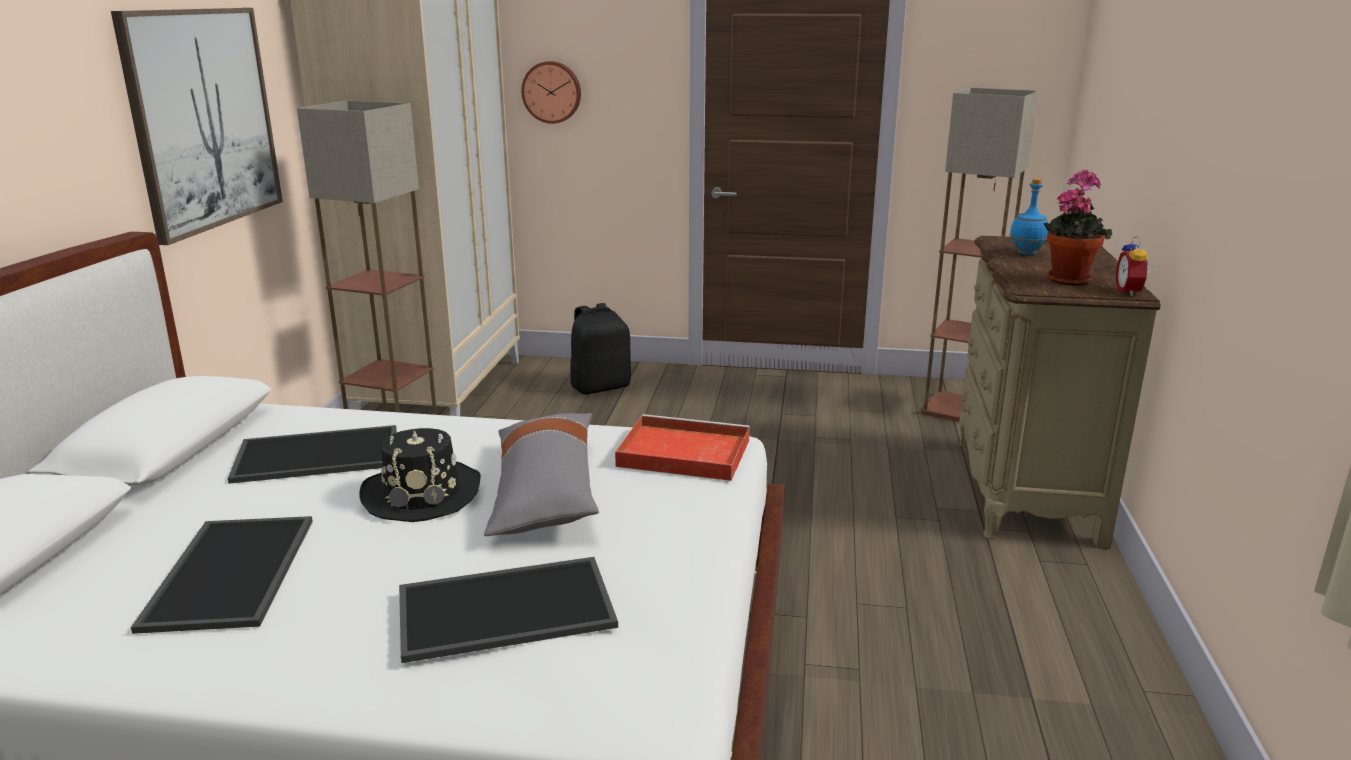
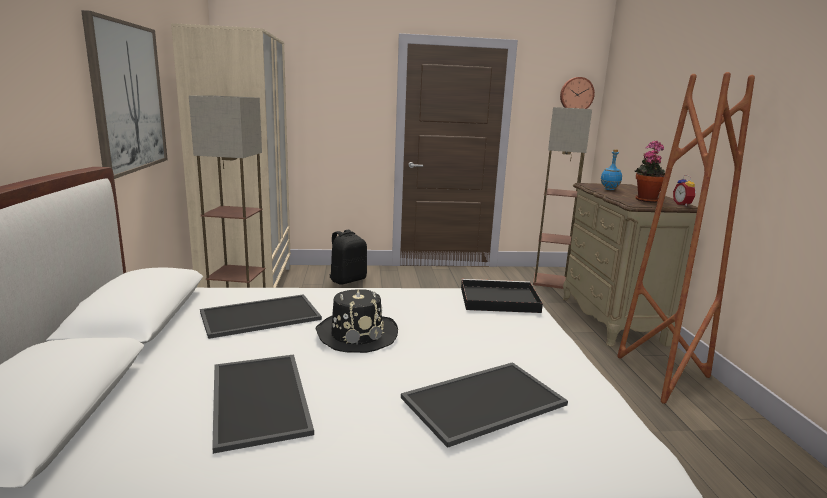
camera: 15 degrees left, 5 degrees down
(545, 491) = (435, 327): grey pillow -> none
(552, 92) = (314, 105): wall clock -> wall clock (576, 94)
(681, 453) = (497, 299): red tray -> black tray
(1047, 605) = (663, 378): none -> brown clothes rack

